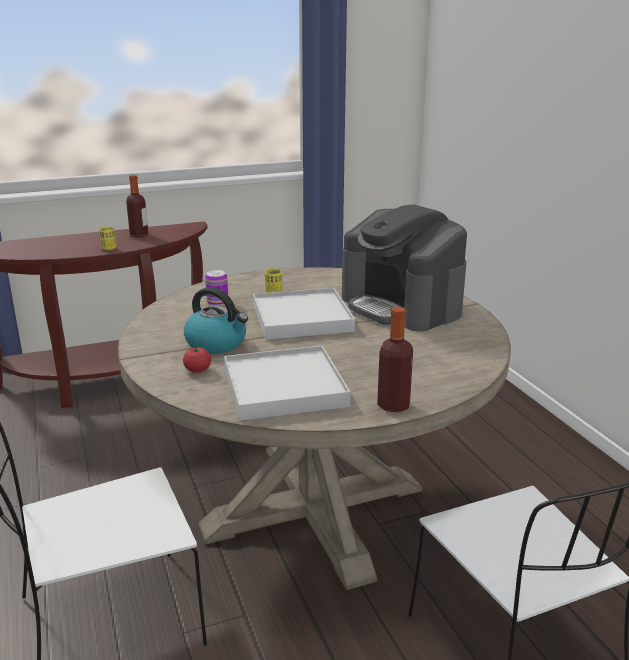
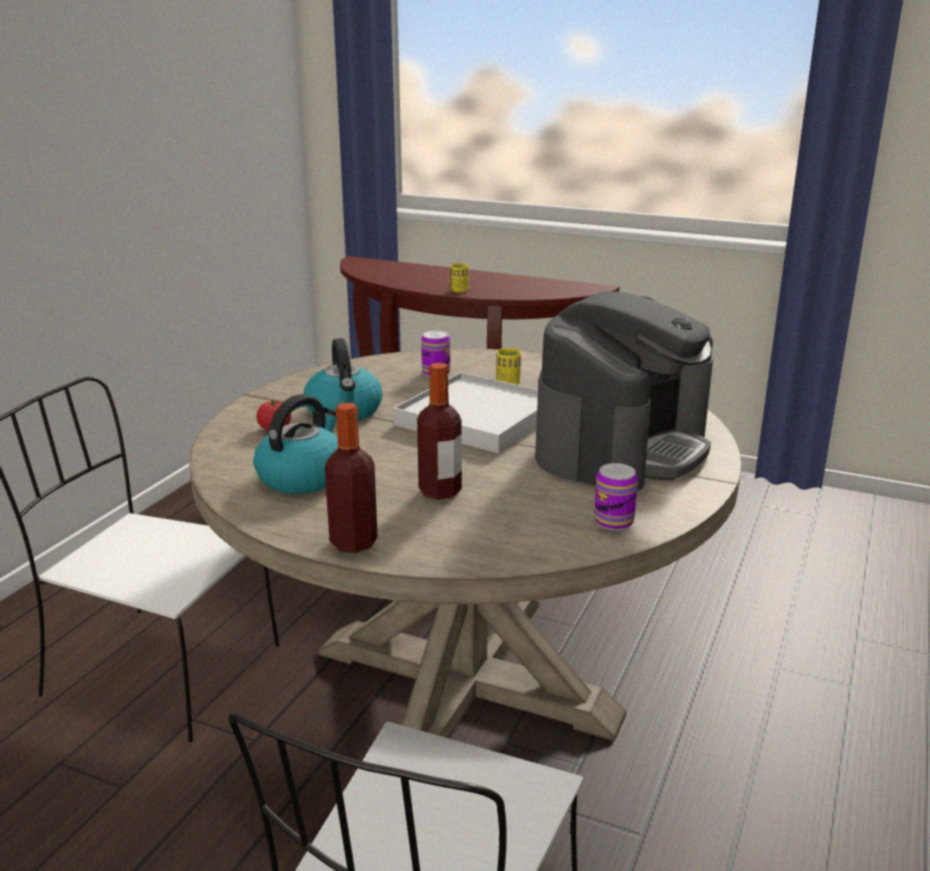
camera: 45 degrees right, 0 degrees up
(139, 234) = (517, 284): bottle -> bottle (440, 491)
(284, 387) = (302, 477): white tray -> kettle
(402, 306) = (622, 448): coffee machine -> coffee machine turned 150 degrees counterclockwise
(473, 341) = (613, 521): none -> can

